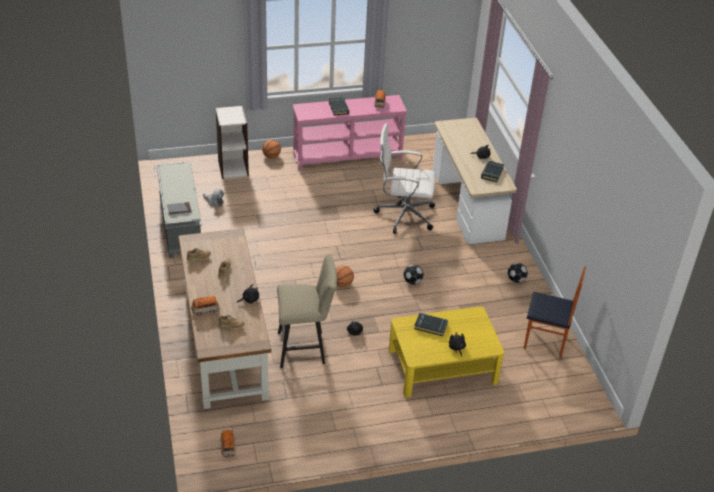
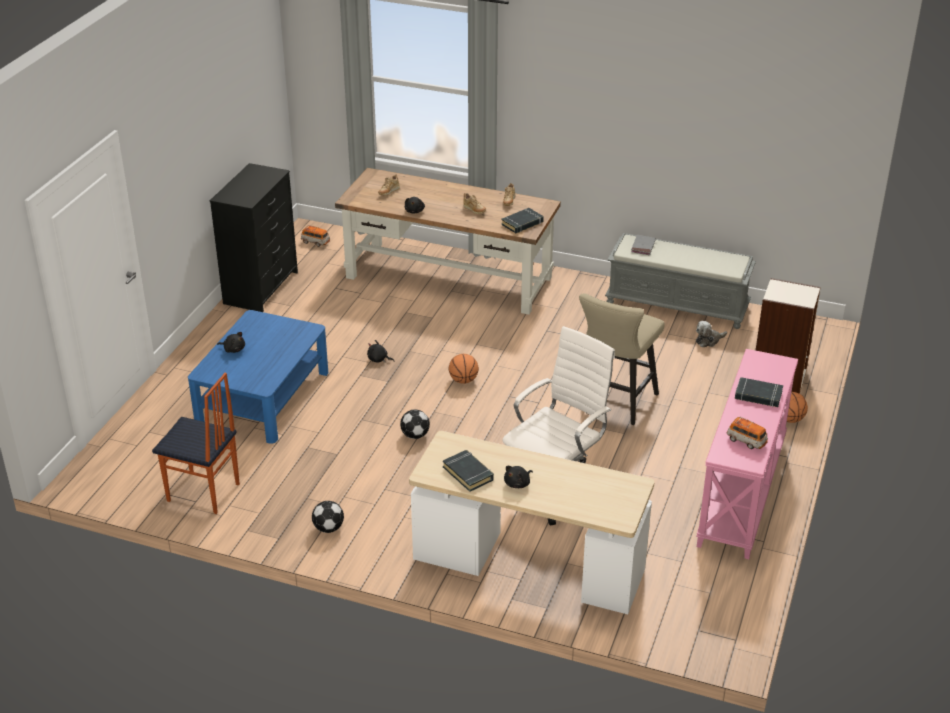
camera: 125 degrees right, 5 degrees down
(205, 310) = (426, 186): toy car -> none
(305, 348) = (388, 320): beige stool -> beige stool (615, 404)
(321, 443) = (261, 288): none -> black dresser
(430, 326) = (283, 346): black book -> black book (522, 223)
(442, 366) = (263, 397): yellow coffee table -> blue coffee table
(545, 342) = (203, 493): chair -> chair turned 120 degrees counterclockwise

